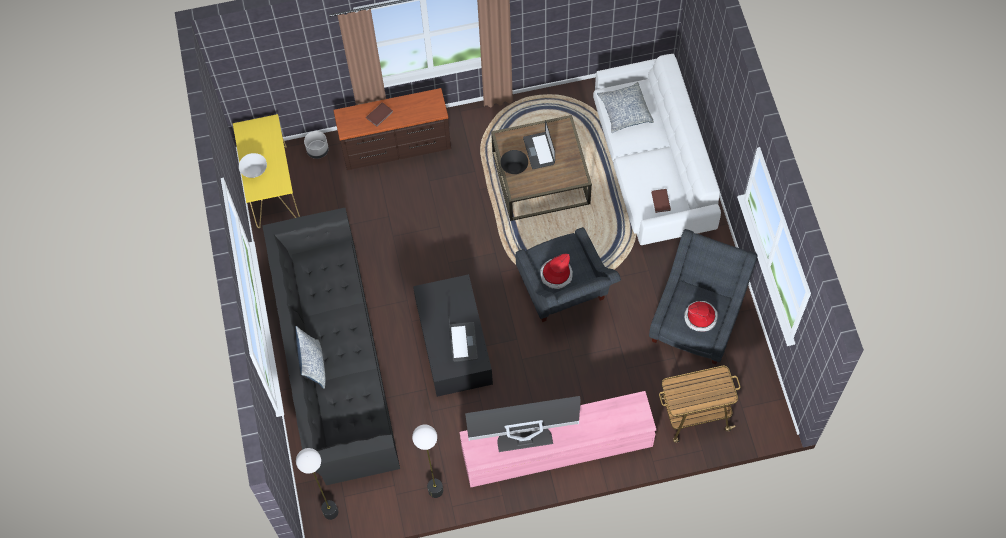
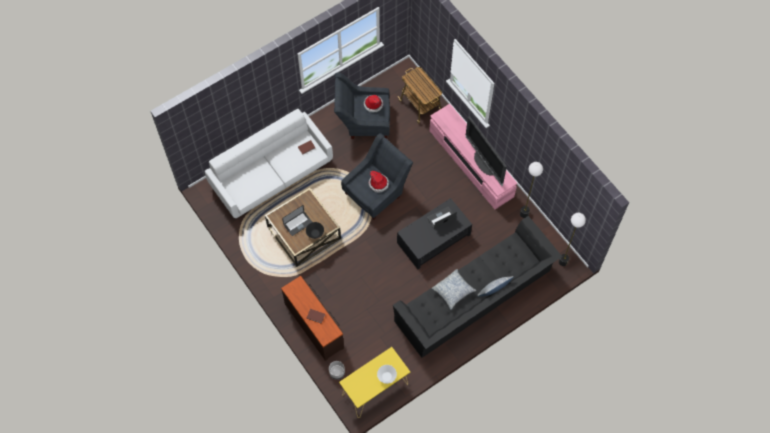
camera: 115 degrees left, 0 degrees up
(624, 111) = (251, 186): pillow -> pillow (453, 291)

